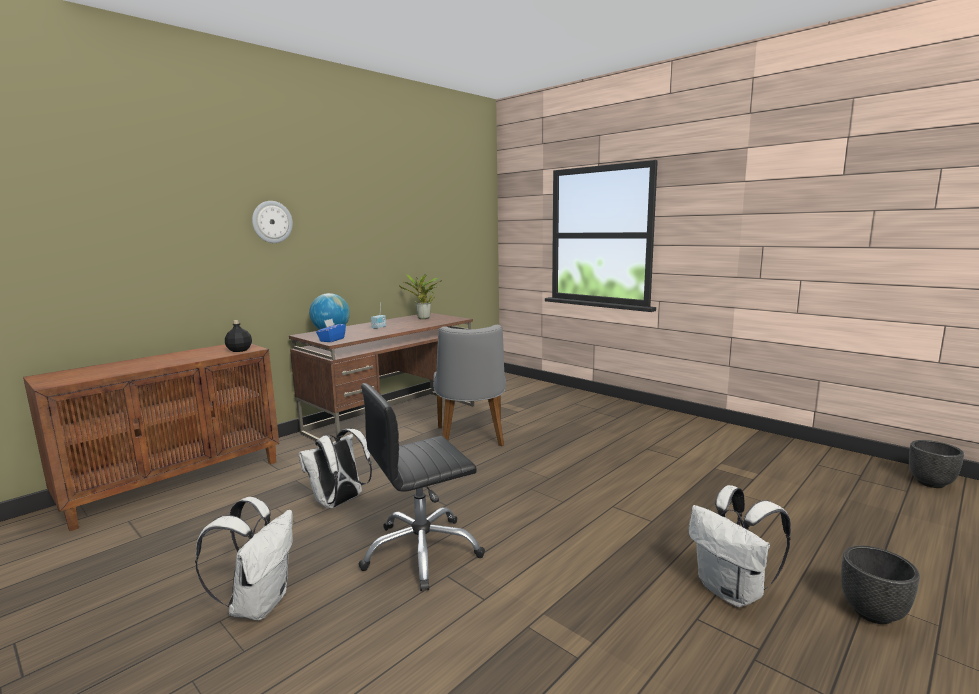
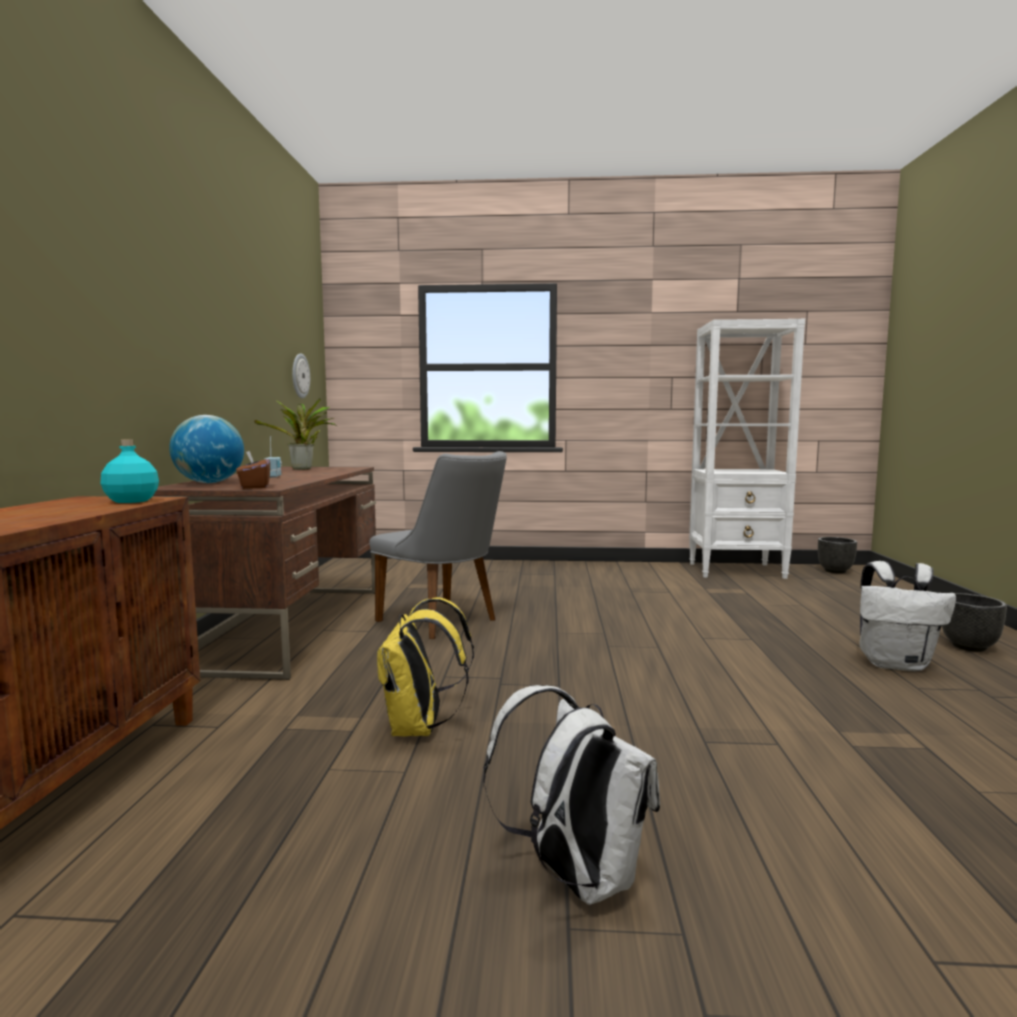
camera: 40 degrees left, 5 degrees down
(239, 350) = (131, 501): black bottle -> turquoise bottle
(272, 222) = (107, 273): wall clock -> wall clock (299, 376)
(332, 340) = (254, 487): blue tissue box -> brown tissue box
(339, 503) = (419, 728): white backpack -> yellow backpack
(422, 551) = (633, 733): black office chair -> none
(801, 453) = (737, 571): none -> white bookcase

